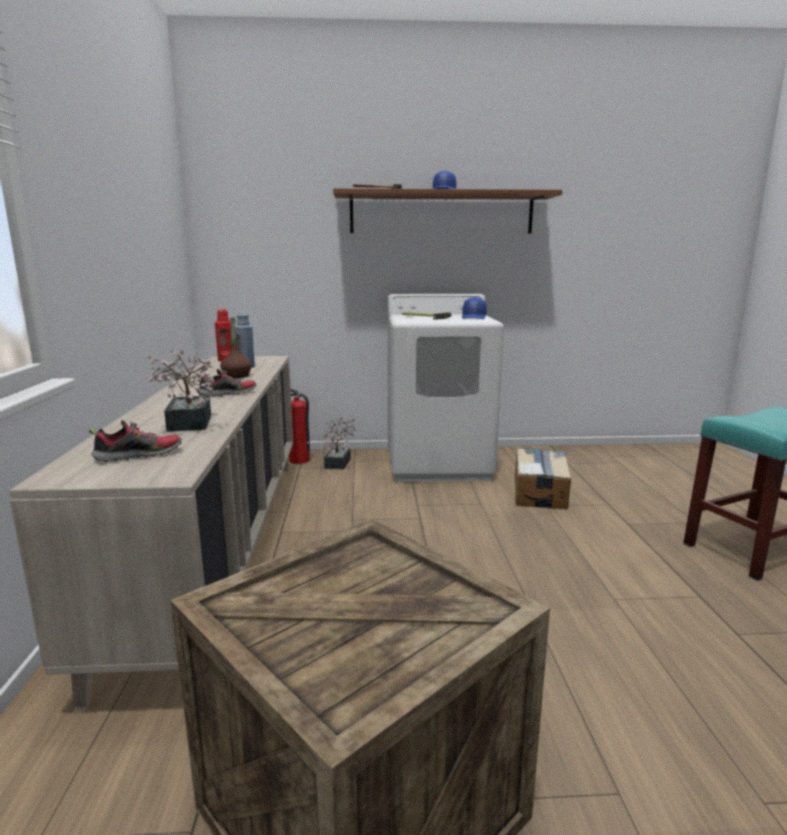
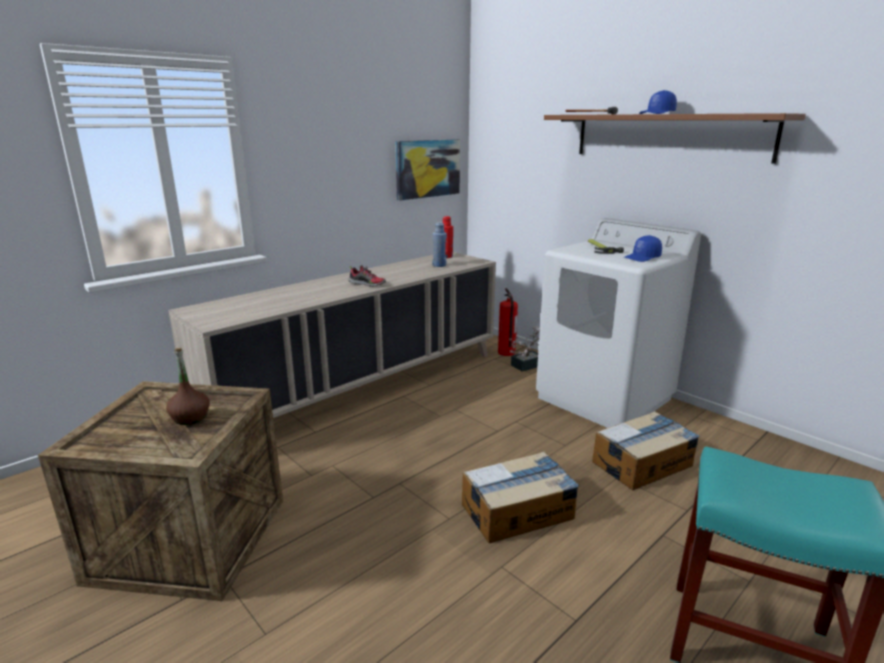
camera: 50 degrees right, 5 degrees up
(139, 455) = (234, 309): shoe -> none
(169, 253) = (427, 168): none -> picture
(188, 425) = (294, 299): potted plant -> none
(236, 376) = (412, 271): brown bottle -> brown bottle (190, 417)
(548, 560) = (518, 511): none -> cardboard box

